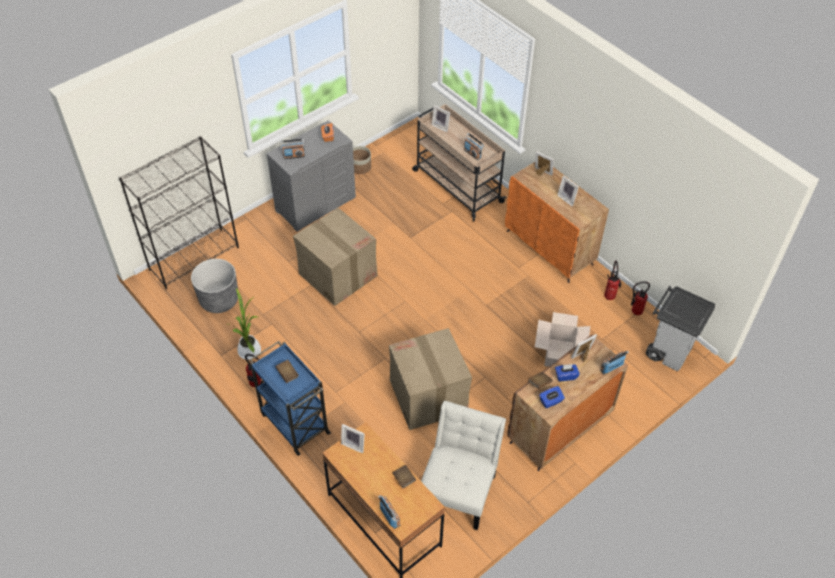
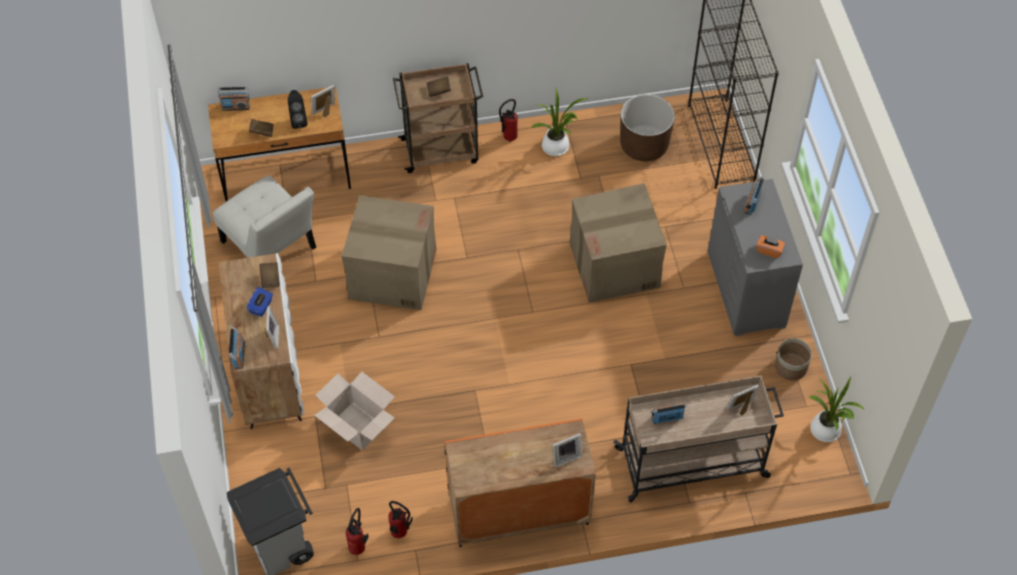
camera: 120 degrees right, 5 degrees up
(219, 300) = (644, 145): grey planter -> brown planter
(294, 422) = (441, 150): blue cart -> brown cart
(375, 459) = (298, 120): none -> black speaker
(394, 140) = (826, 432): none -> potted plant
(551, 401) = (243, 277): blue tissue box -> none
(559, 429) = (269, 371): brown cabinet -> white cabinet
(567, 198) = (503, 460): picture frame -> none

